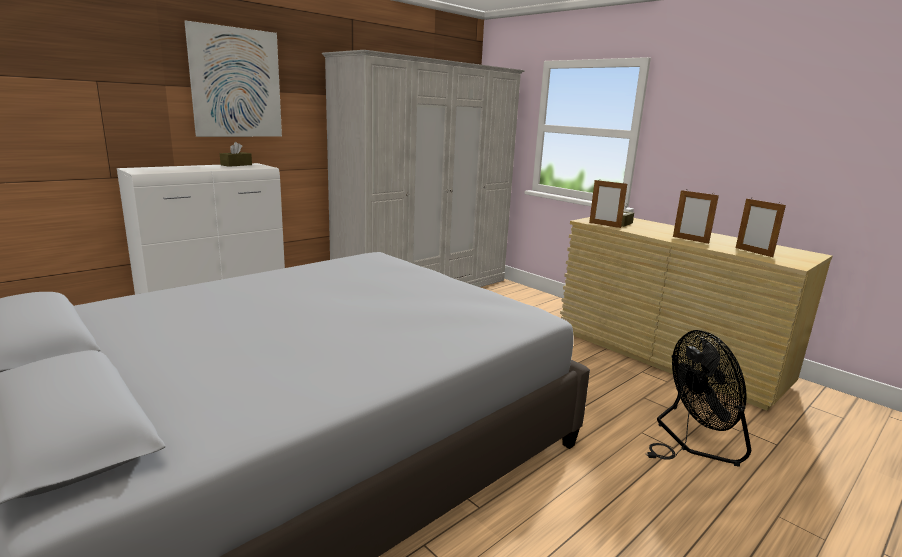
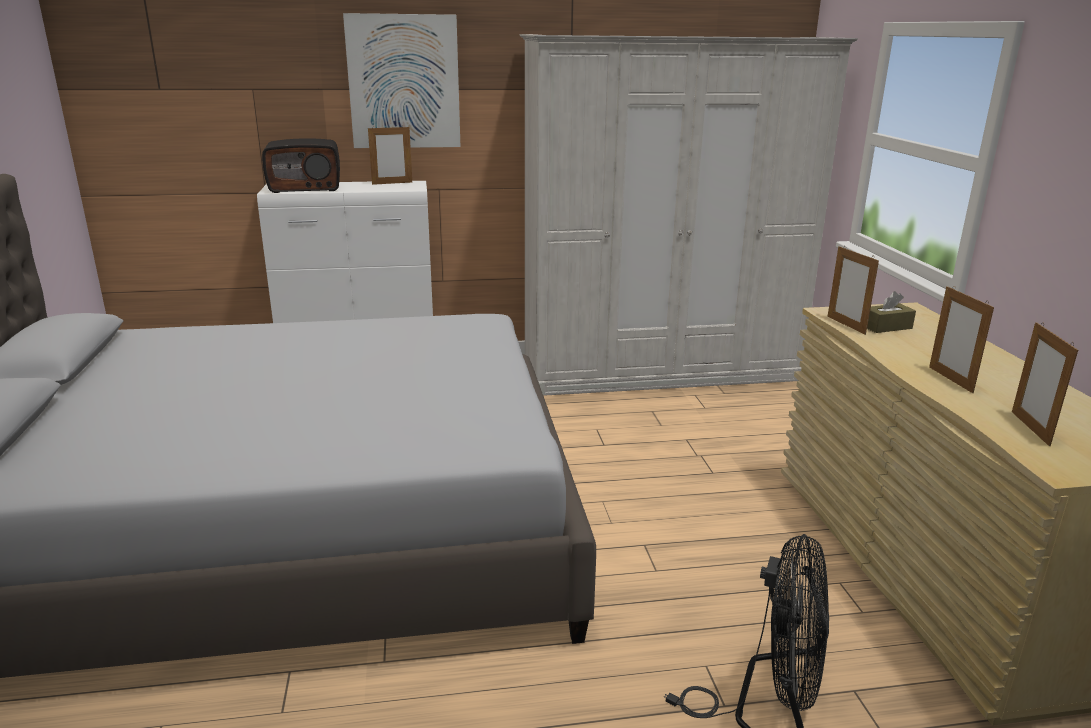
camera: 35 degrees right, 5 degrees up
(166, 169) = (306, 187): none -> radio
(236, 165) = (392, 183): brown tissue box -> picture frame

